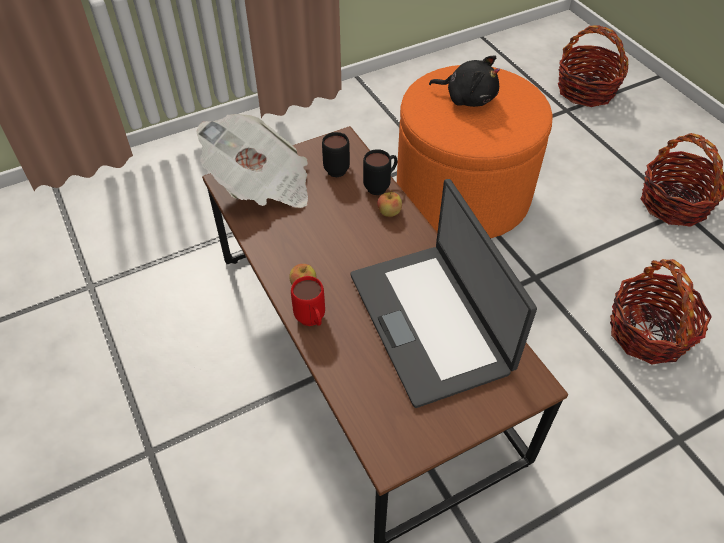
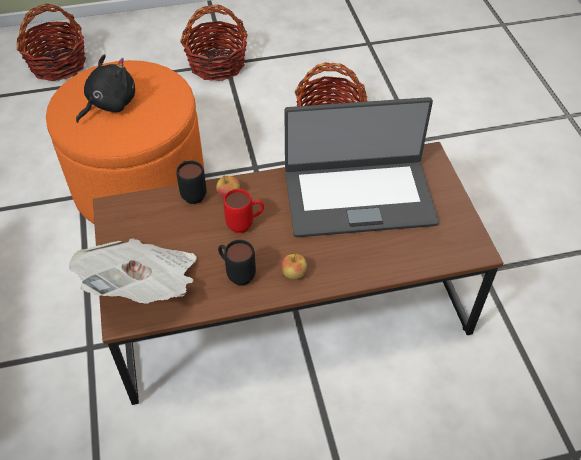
camera: 75 degrees left, 0 degrees up
(312, 322) = (337, 275): red mug -> red mug (245, 225)
(338, 167) = (151, 219): black mug -> black mug (236, 274)

